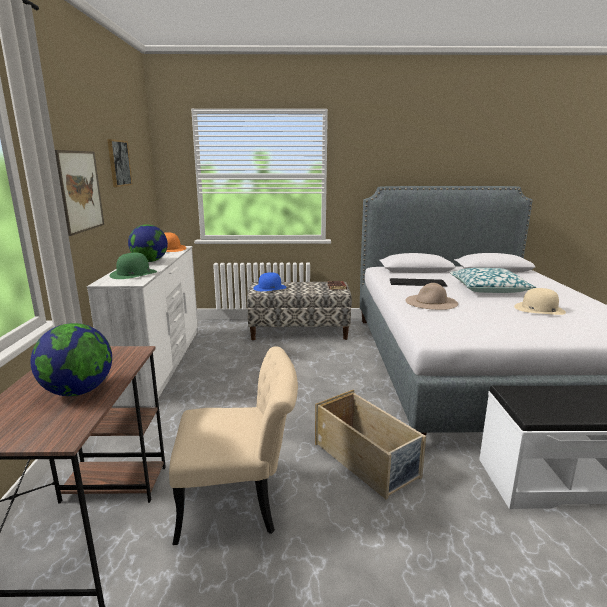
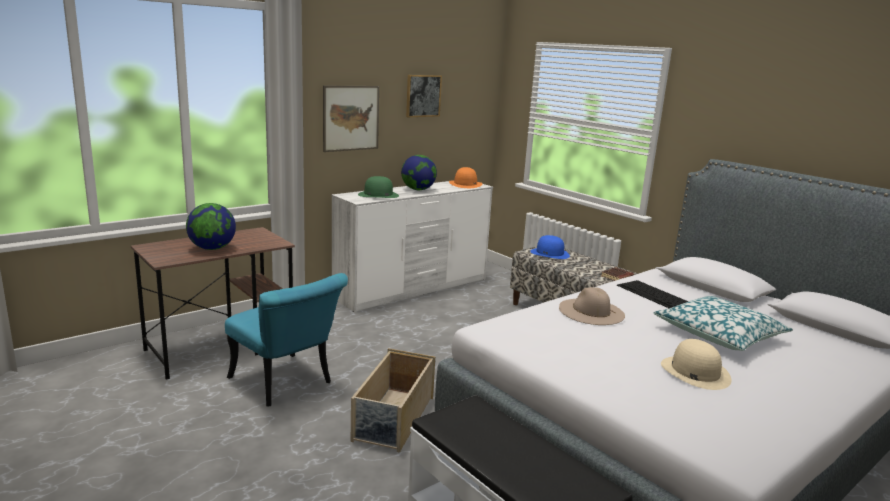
camera: 50 degrees right, 0 degrees up
(240, 502) = (286, 384): beige chair -> turquoise chair

